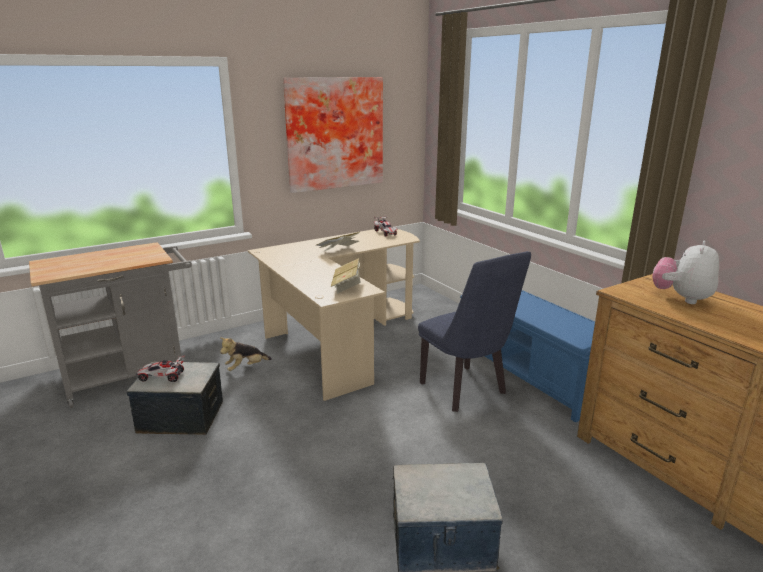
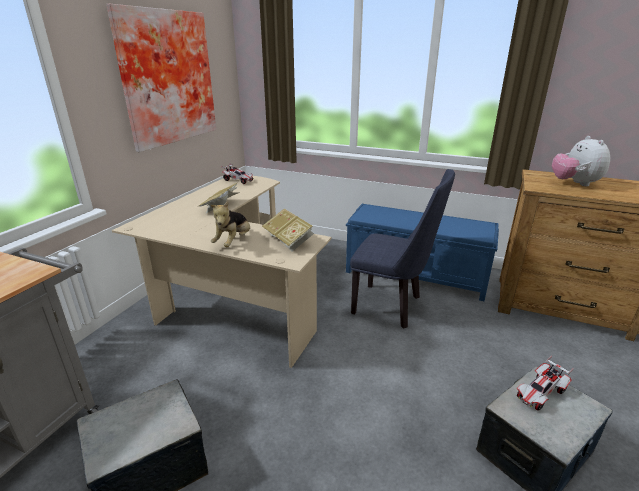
camera: 35 degrees left, 5 degrees up
(162, 377) = (122, 435): toy car -> toy car (540, 394)
(245, 367) = (168, 368): plush toy -> plush toy (233, 242)

